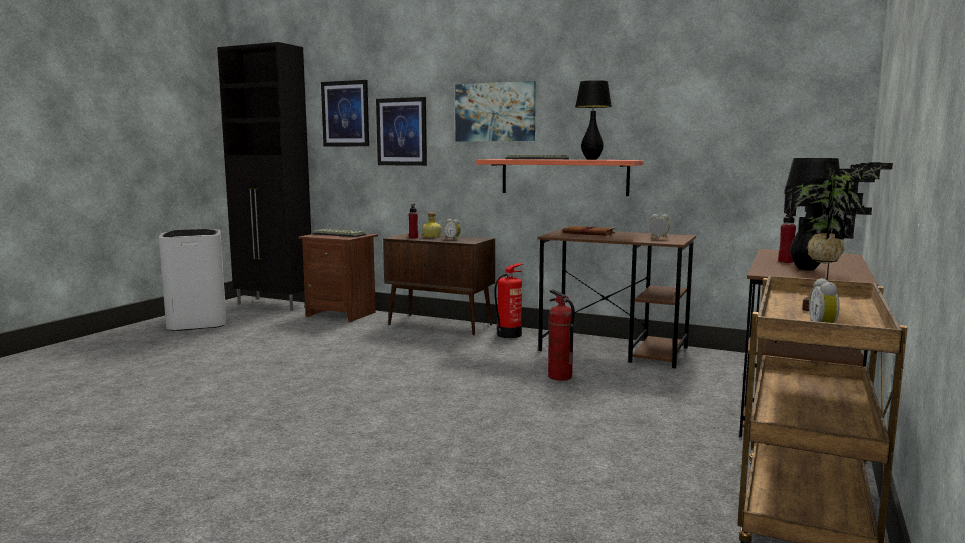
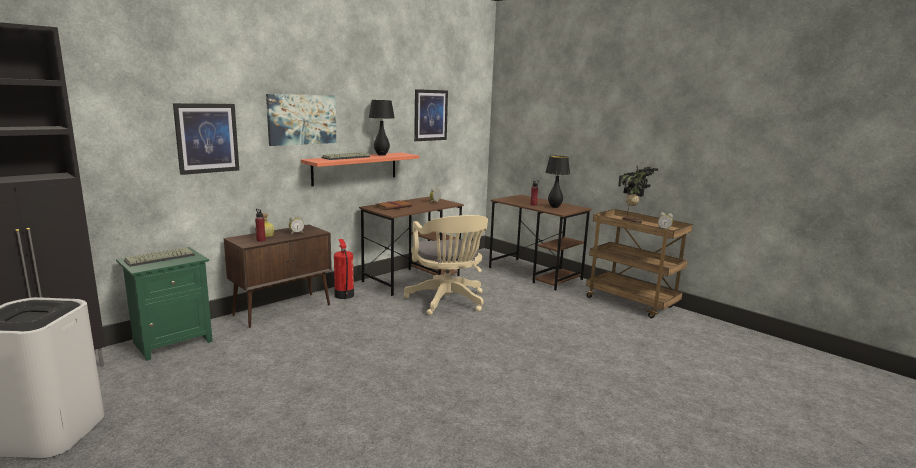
camera: 70 degrees left, 5 degrees up
(342, 314) = (172, 342): brown nightstand -> green nightstand
(345, 114) = (125, 119): picture -> picture (430, 115)
(559, 376) = (447, 302): fire extinguisher -> beige office chair

